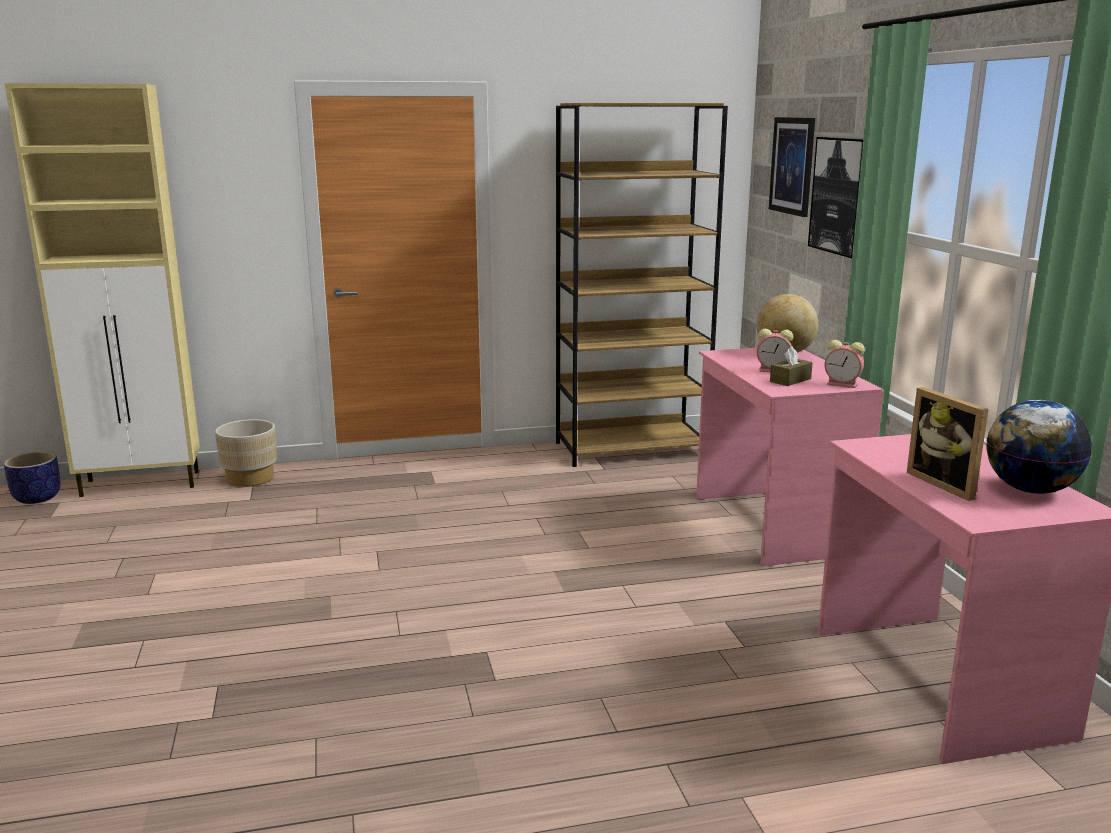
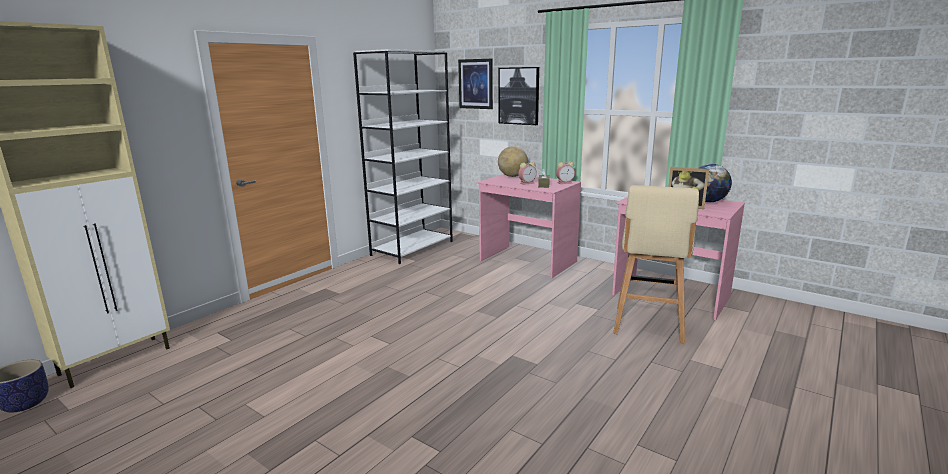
camera: 40 degrees left, 0 degrees up
(250, 478) = (206, 329): beige planter -> none
(632, 448) = (412, 248): brown bookcase -> white bookcase
(780, 710) = (648, 325): none -> beige stool

